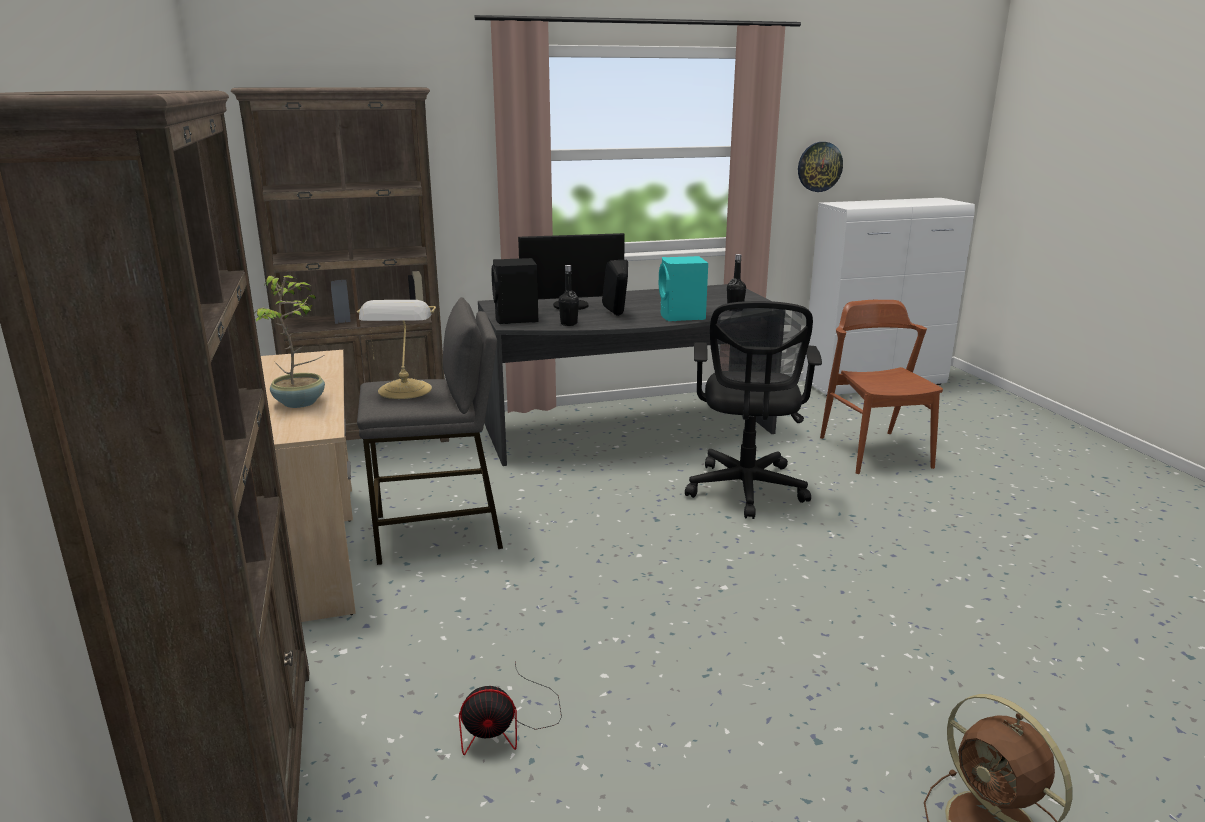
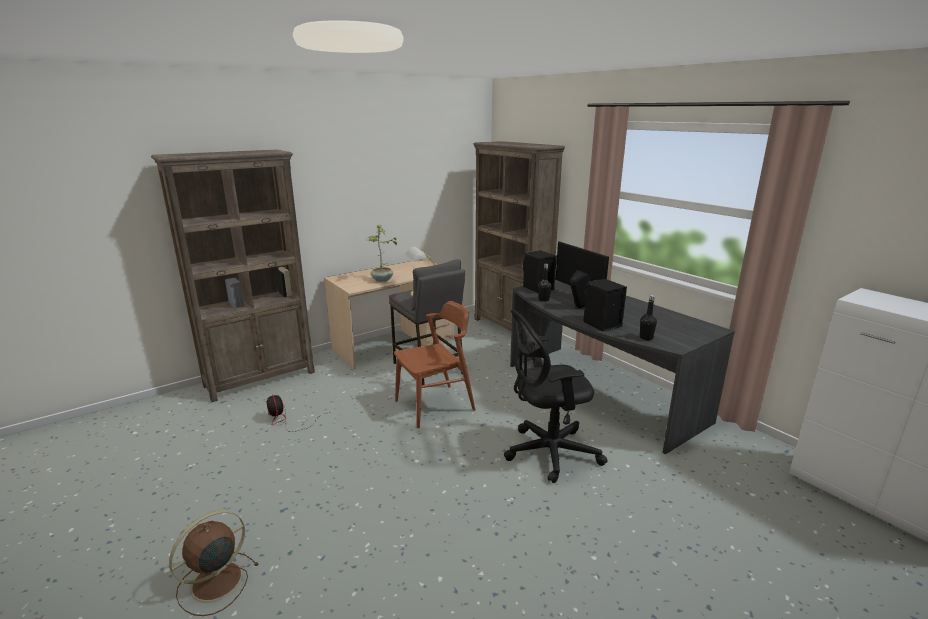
camera: 70 degrees right, 0 degrees up
(682, 317) = (601, 324): turquoise speaker -> black speaker
(819, 166) = (872, 251): wall clock -> none
(874, 452) = (688, 514): brown chair -> brown chair (435, 405)

